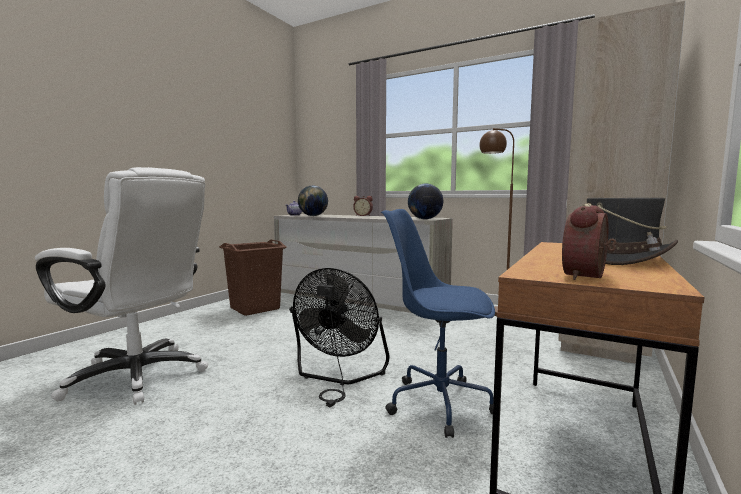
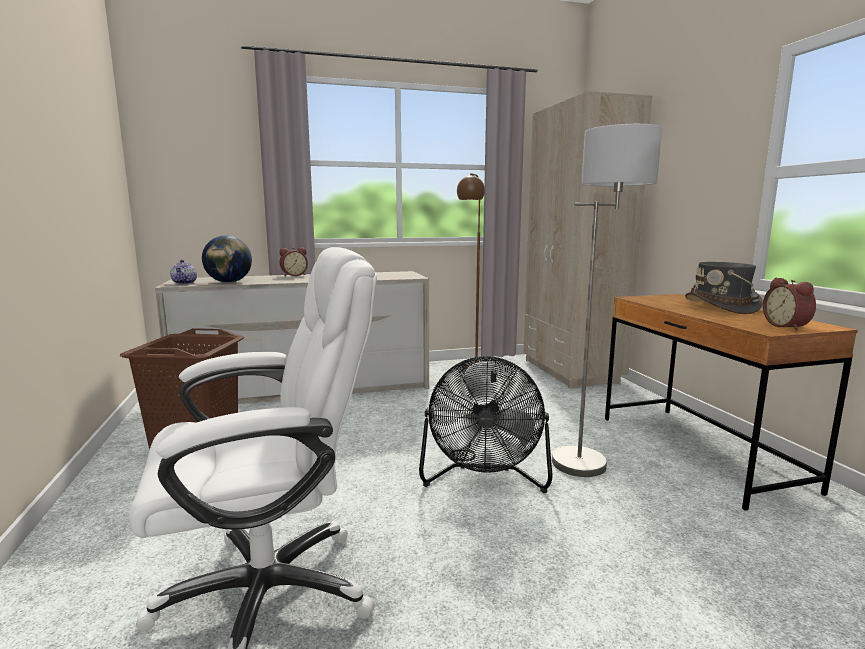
camera: 45 degrees left, 5 degrees up
(334, 375) = (480, 476): black fan -> black fan turned 150 degrees counterclockwise
(425, 219) = (407, 276): globe -> none
(437, 403) = (591, 460): blue office chair -> grey floor lamp

